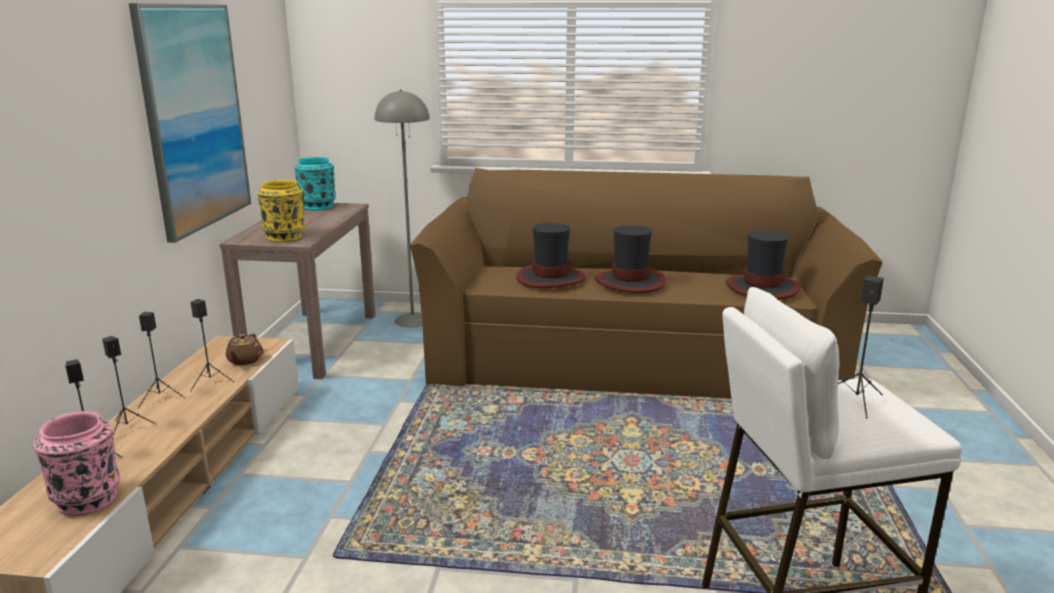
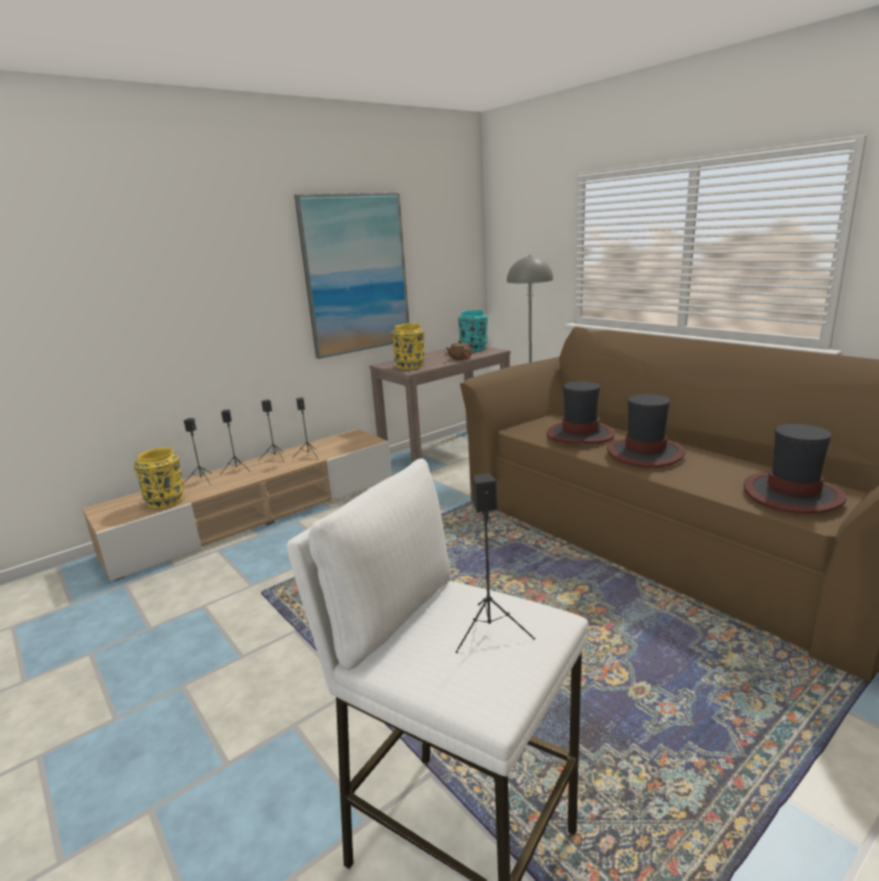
camera: 45 degrees right, 0 degrees up
(87, 499) = (166, 501): pink vase -> yellow vase
(245, 361) = (343, 448): brown teapot -> brown teapot (460, 358)

